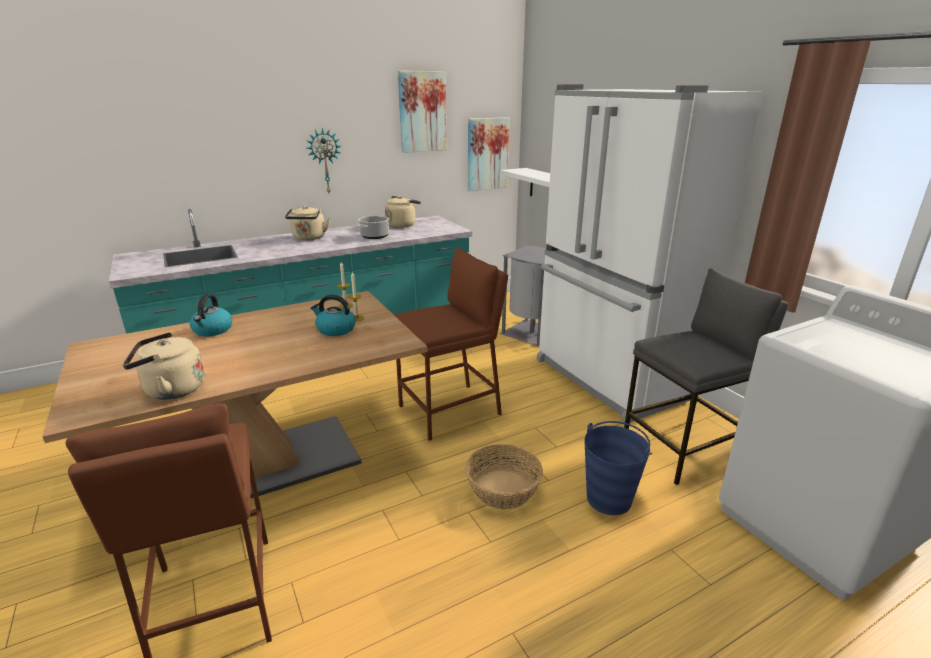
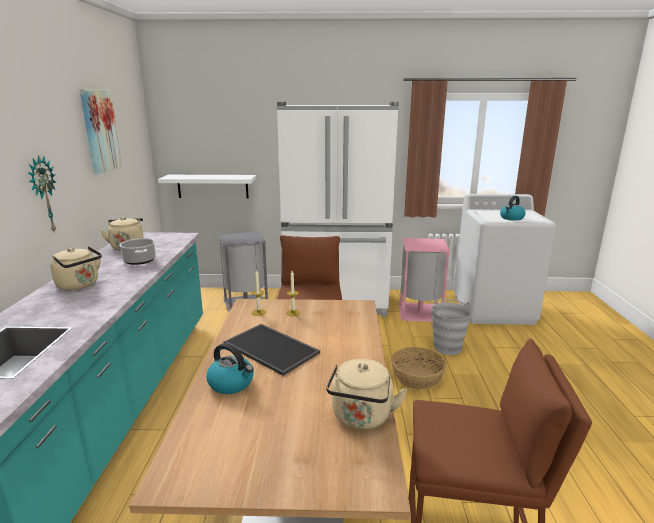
camera: 60 degrees left, 5 degrees down
(278, 328) = (272, 348): none -> tray
(335, 329) = (307, 324): kettle -> kettle (511, 218)
(487, 154) = (139, 166): picture -> none
(609, 499) = (447, 347): blue bucket -> grey bucket
(684, 449) = (421, 312): grey stool -> pink trash can

